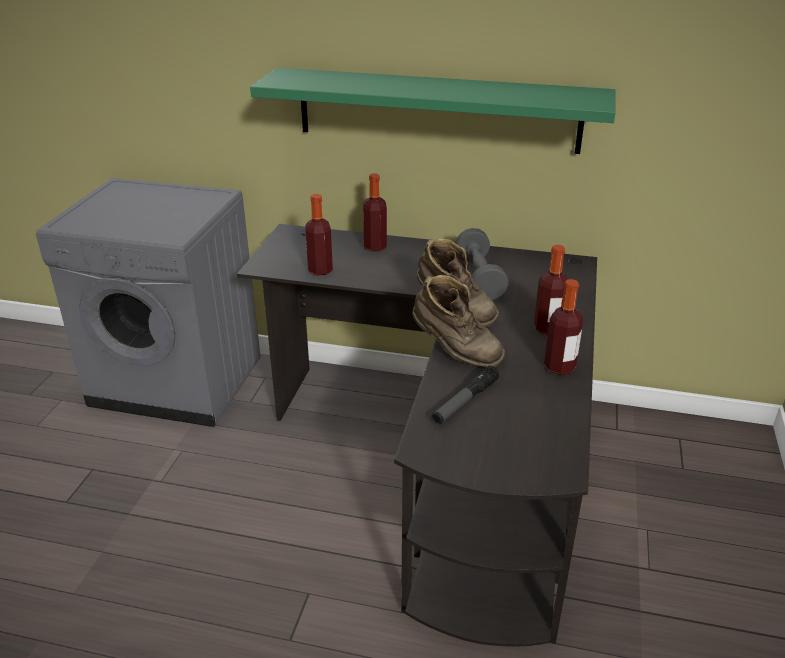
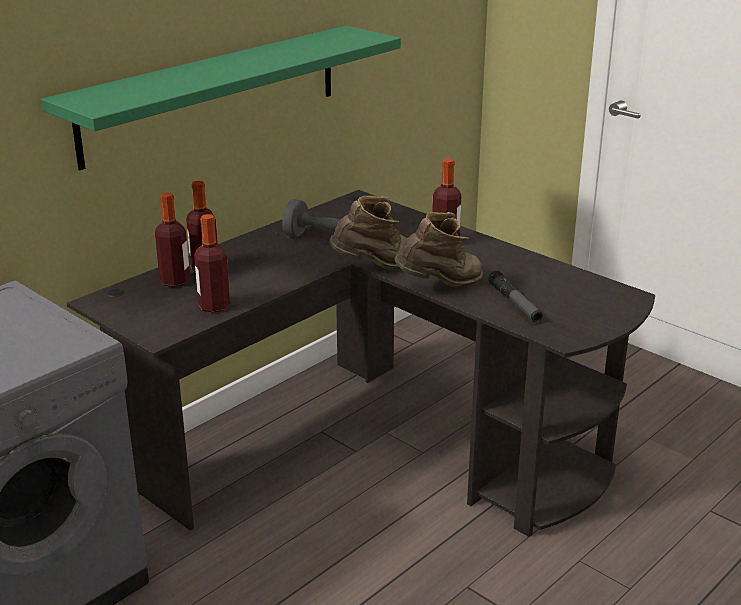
camera: 60 degrees left, 5 degrees down
(559, 367) = (503, 255): bottle -> bottle (175, 281)

